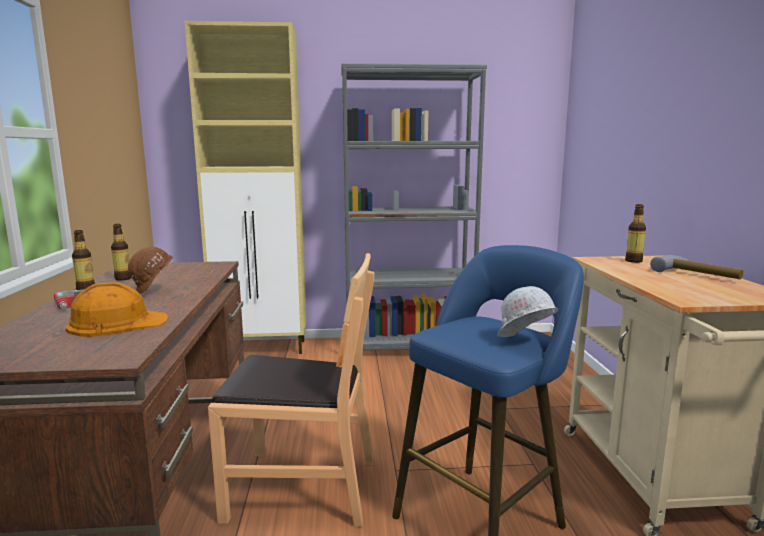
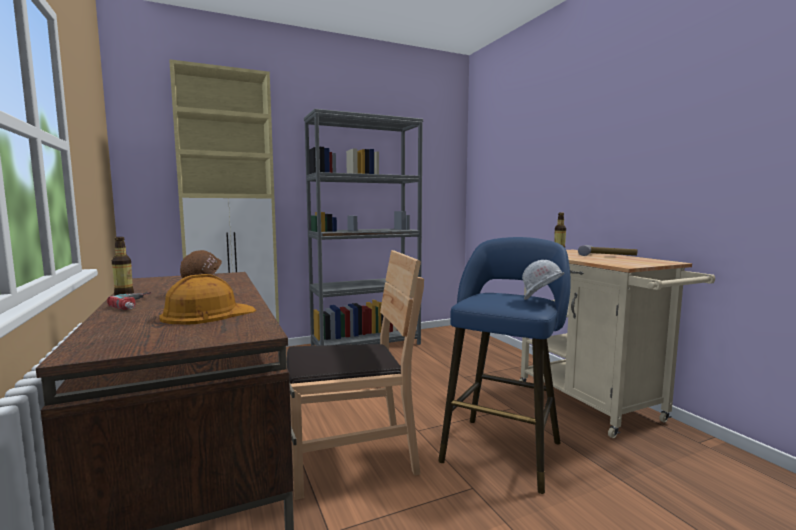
camera: 20 degrees left, 5 degrees down
(123, 278) = (151, 287): bottle -> none

